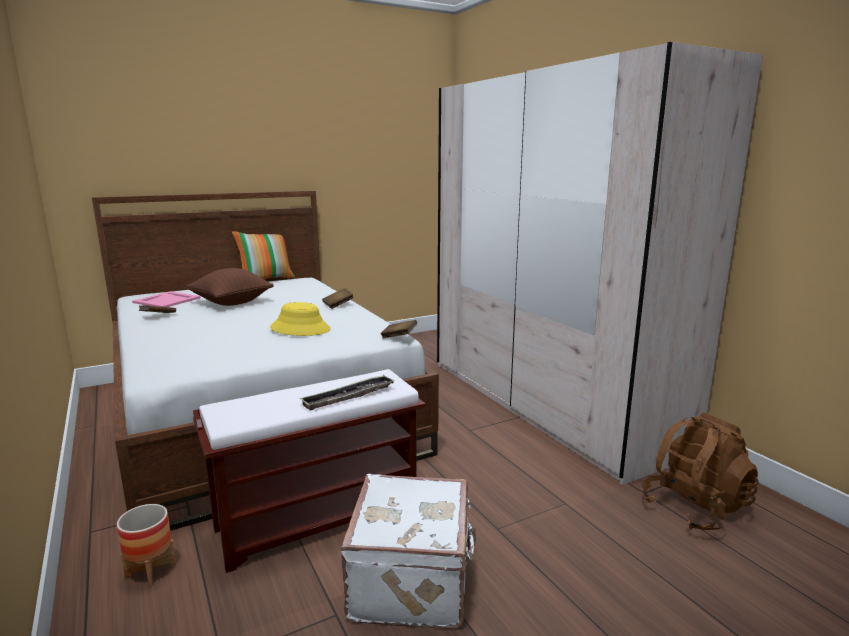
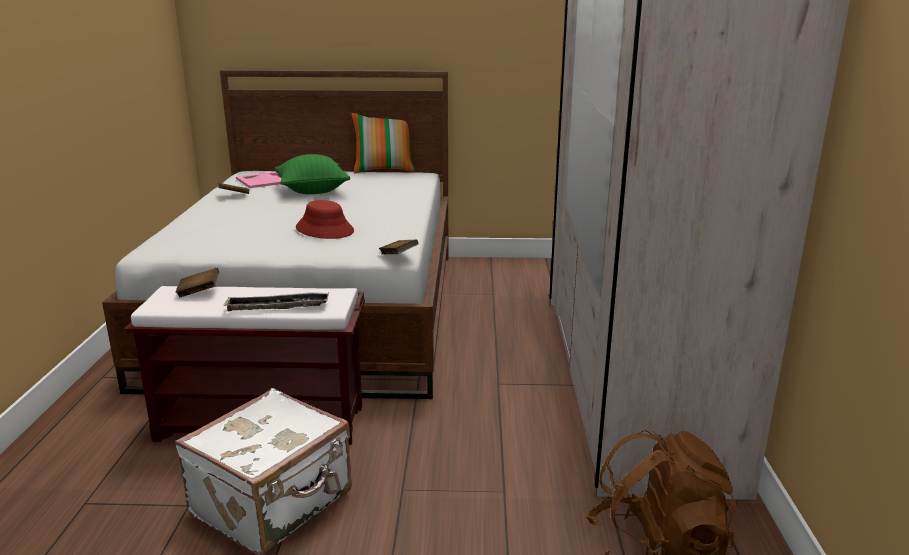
camera: 30 degrees right, 5 degrees up
(151, 570) = (108, 420): planter -> none
(231, 303) = (312, 191): brown pillow -> green pillow
(300, 329) = (325, 229): yellow hat -> red hat
(338, 305) = (402, 209): brown book -> brown book (199, 292)

